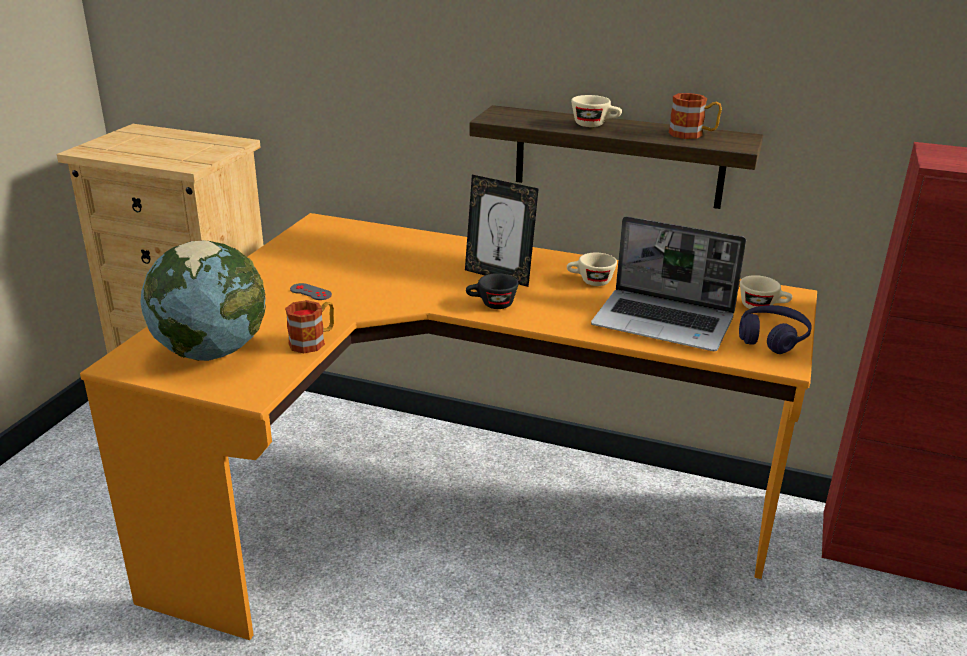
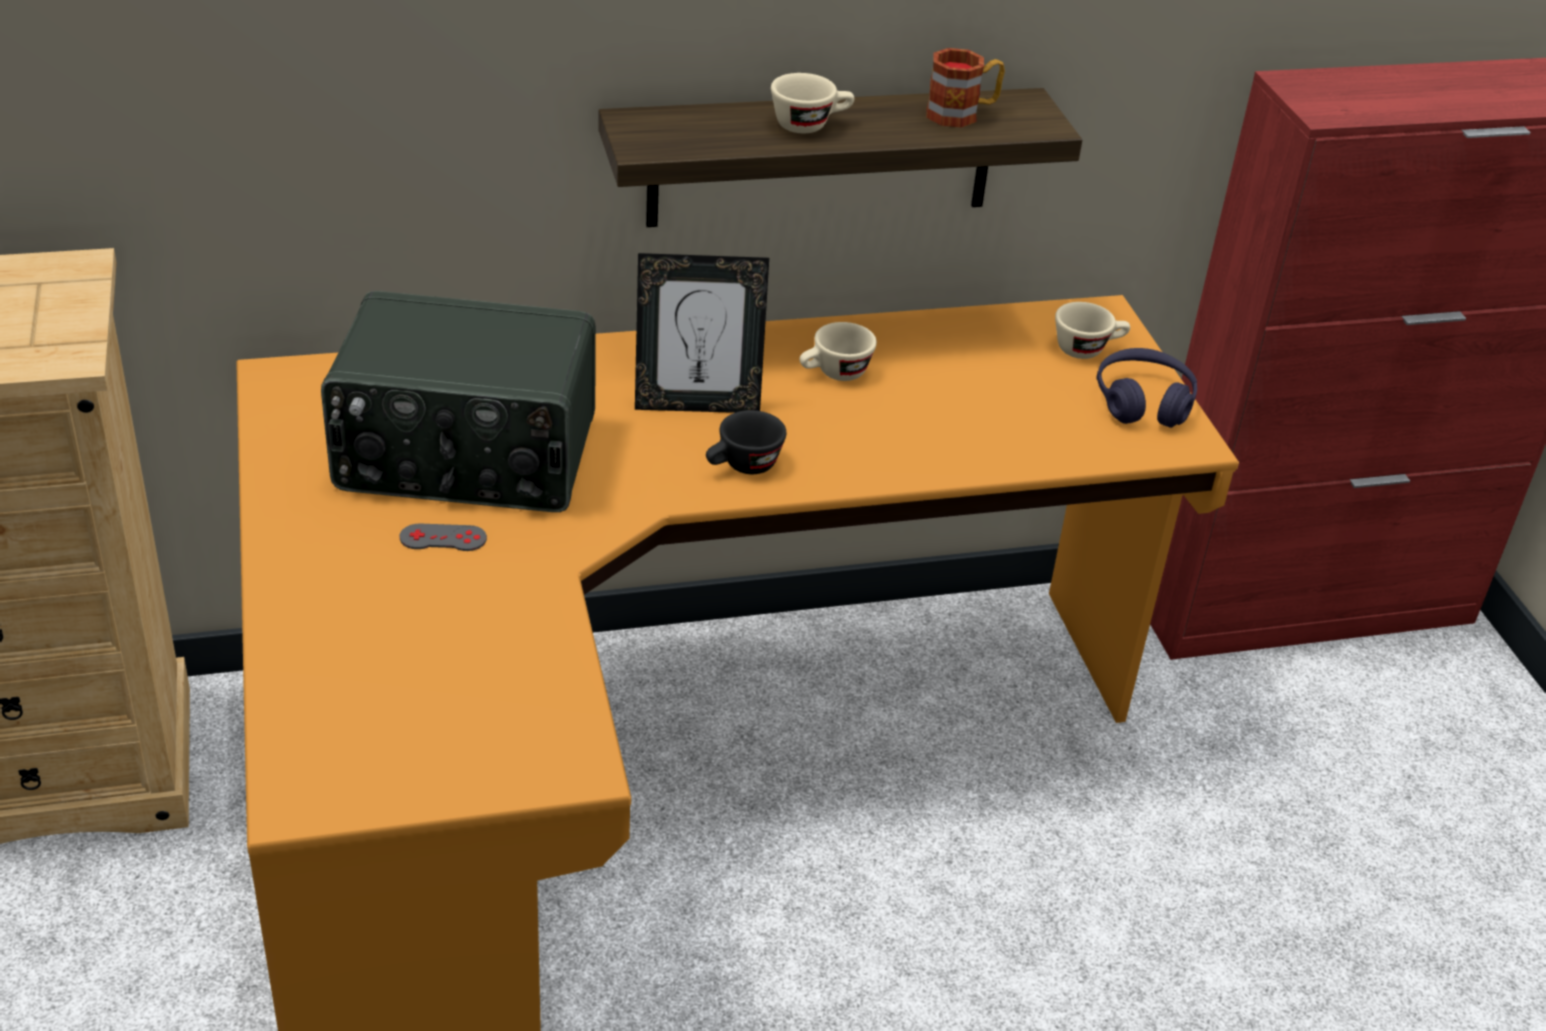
camera: 35 degrees left, 10 degrees up
(212, 351) = (422, 716): globe -> none
(313, 341) = (559, 635): mug -> none
(360, 267) = (466, 457): none -> radio
(665, 322) = (997, 419): laptop -> none

